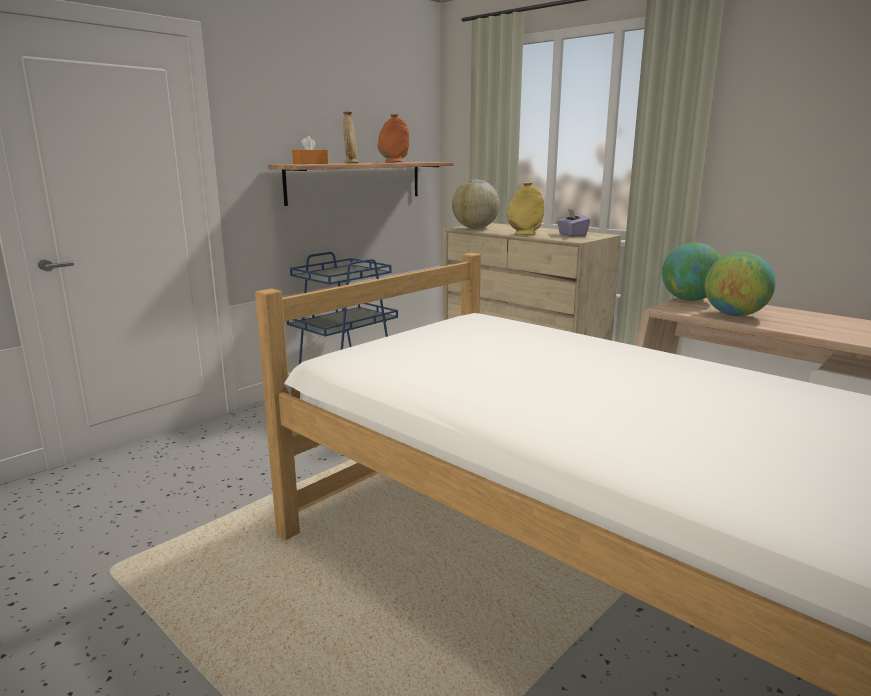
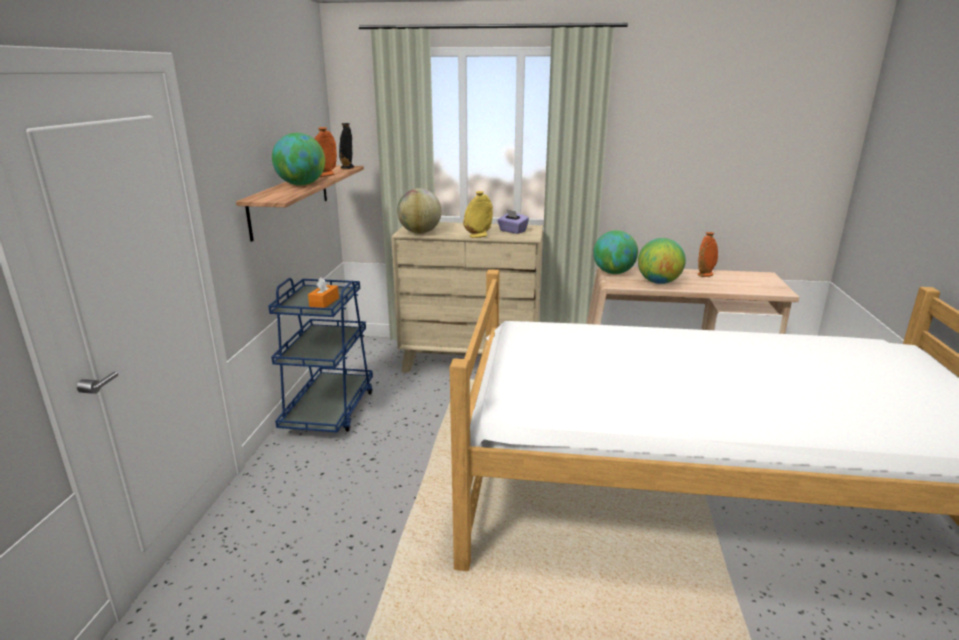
camera: 35 degrees left, 5 degrees up
(310, 163) = (273, 193): orange tissue box -> orange tissue box (324, 302)
(351, 163) = (301, 185): beige vase -> globe
(431, 161) = (347, 168): none -> black vase
(826, 319) = (705, 275): none -> orange vase

